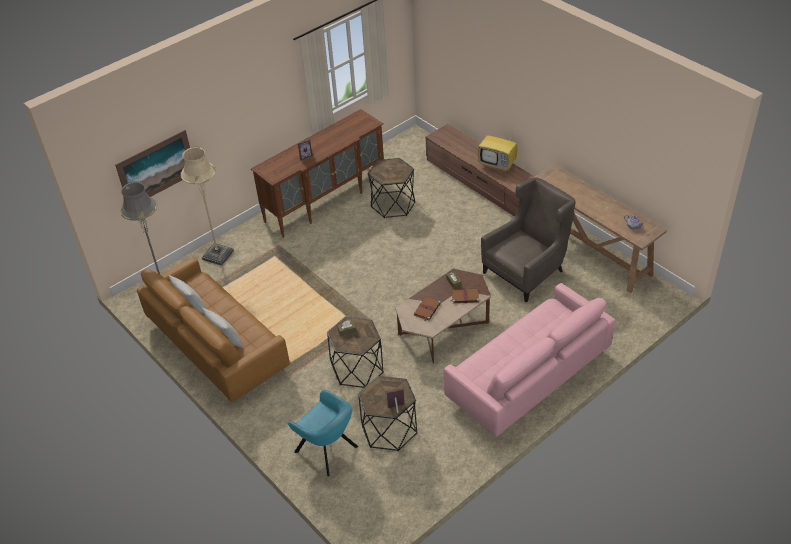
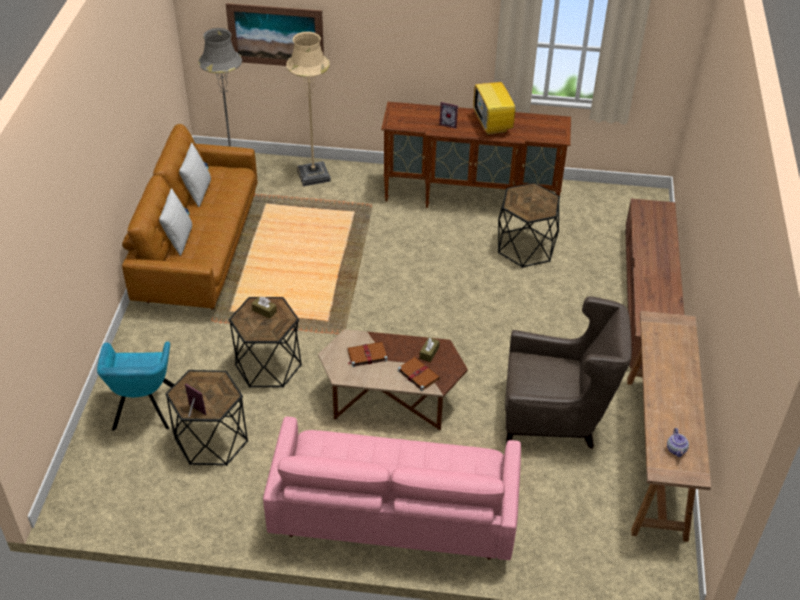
camera: 45 degrees right, 0 degrees up
(498, 165) = (662, 280): television -> television (493, 125)

